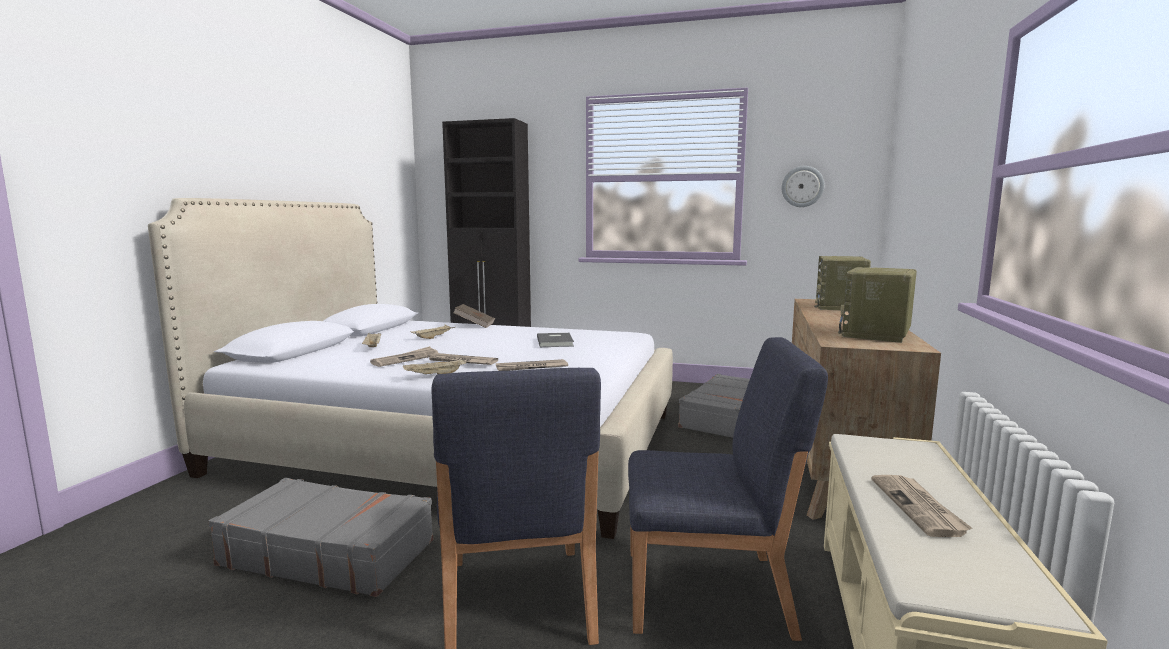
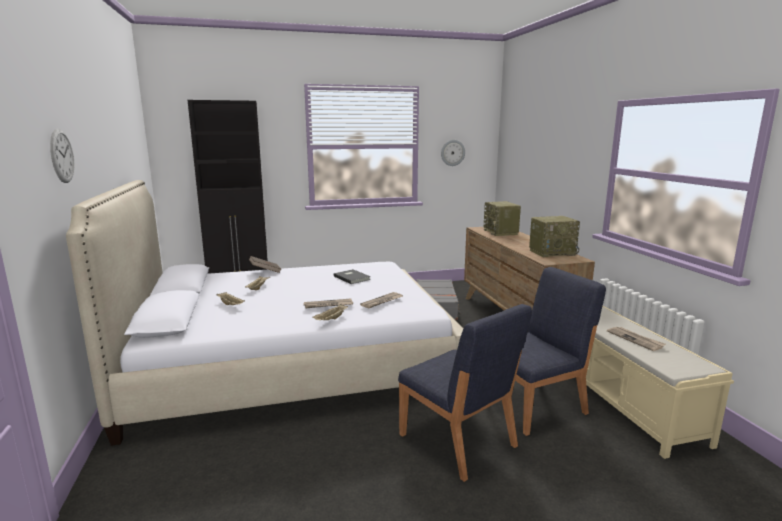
camera: 30 degrees left, 5 degrees up
(188, 150) = (62, 156): none -> wall clock
(328, 552) = (315, 456): grey suitcase -> none
(405, 359) = (281, 310): newspaper -> none
(877, 334) = (552, 252): radio -> radio turned 105 degrees counterclockwise

